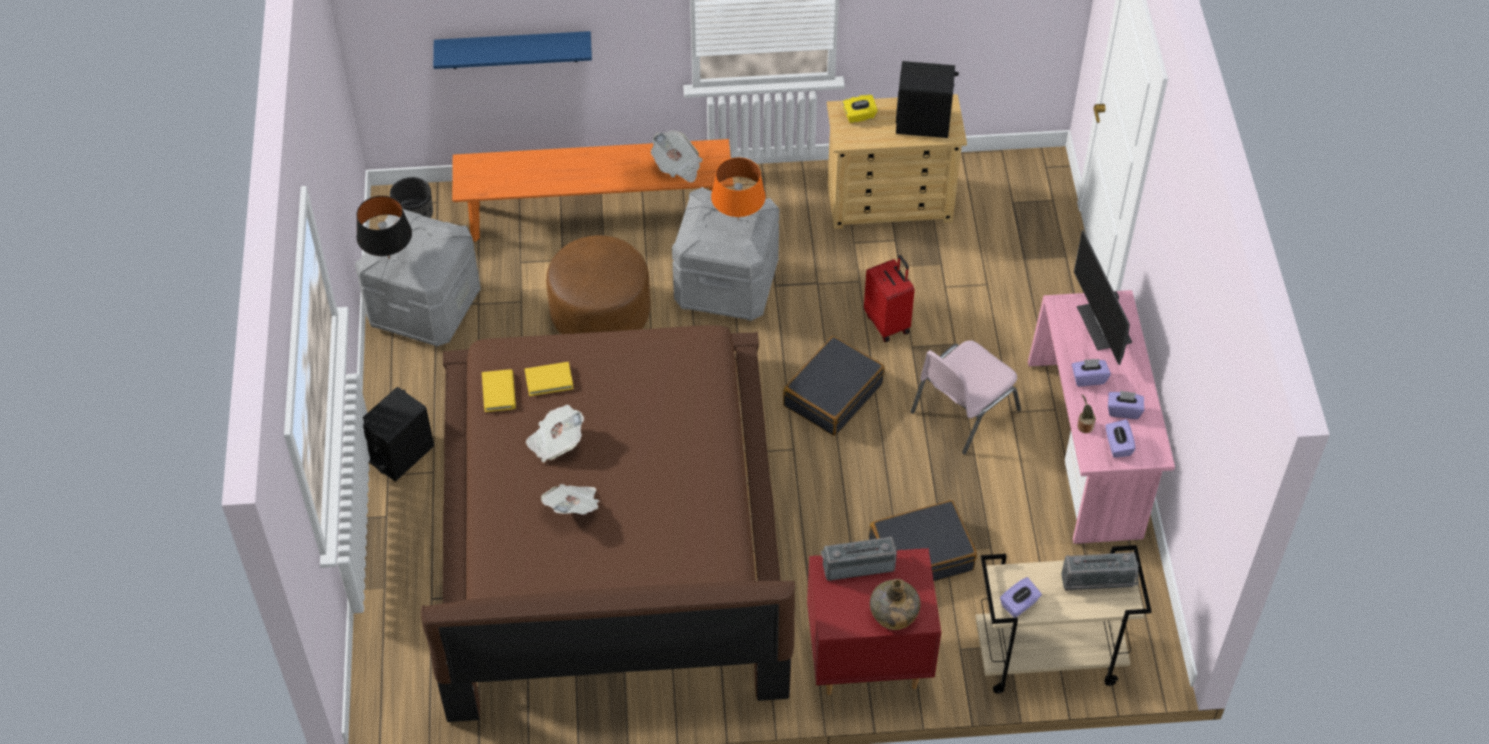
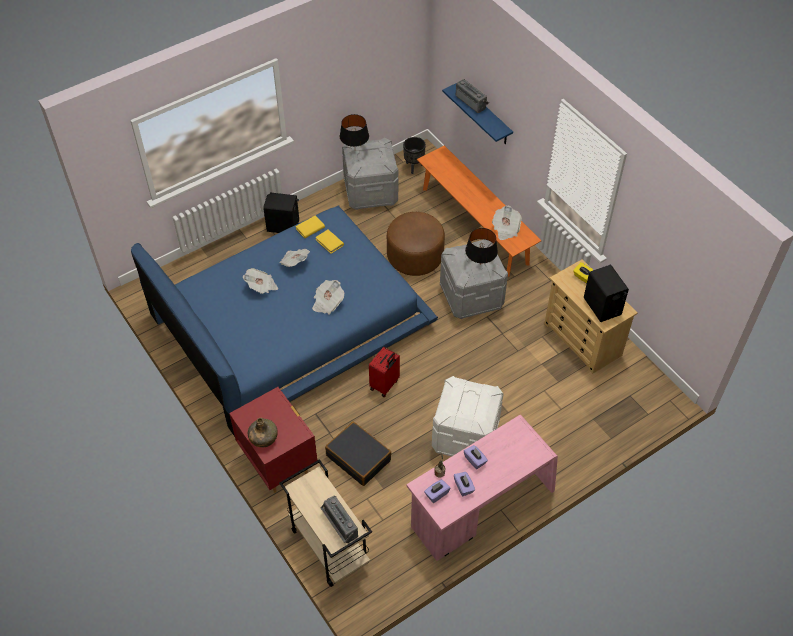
camera: 60 degrees right, 0 degrees up
(610, 530) = (290, 322): brown bed -> blue bed
(669, 436) = (327, 303): none -> newspaper
(738, 220) = (480, 264): orange table lamp -> black table lamp
(832, 394) = (434, 373): black suitcase -> none
(858, 564) = (285, 409): radio -> radio (472, 101)
(888, 323) = (499, 376): red suitcase -> red suitcase (385, 385)
(962, 411) = (465, 436): pink chair -> white storage box
(1019, 604) = (303, 493): purple tissue box -> none
(1104, 327) = (518, 453): monitor -> none

